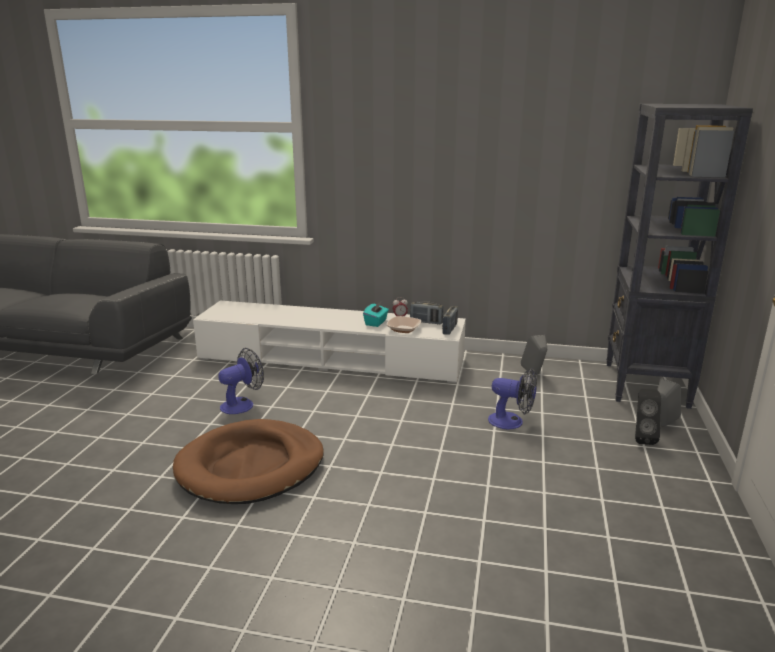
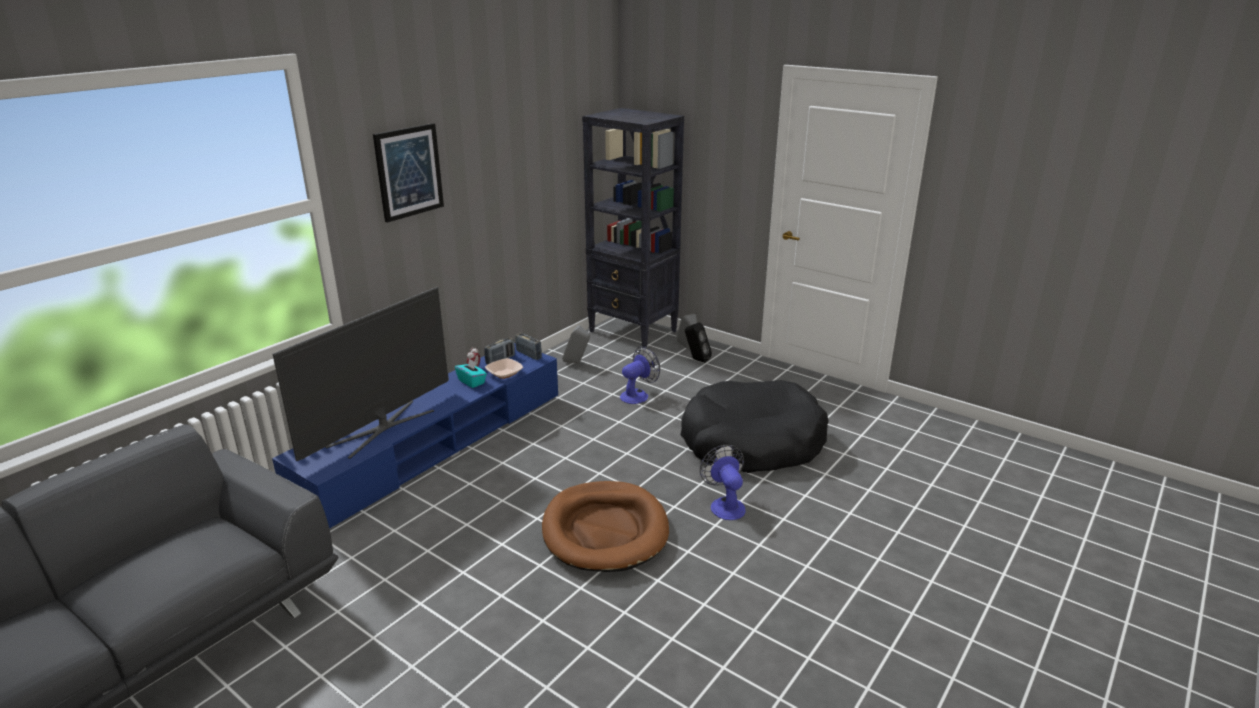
camera: 65 degrees left, 5 degrees up
(242, 404) = (479, 517): fan -> fan (725, 505)
(278, 315) = (382, 428): none -> television
(331, 359) = (436, 445): white tv stand -> blue tv stand
(387, 120) = (408, 172): none -> picture
(492, 523) = (751, 442): none -> black dog bed

